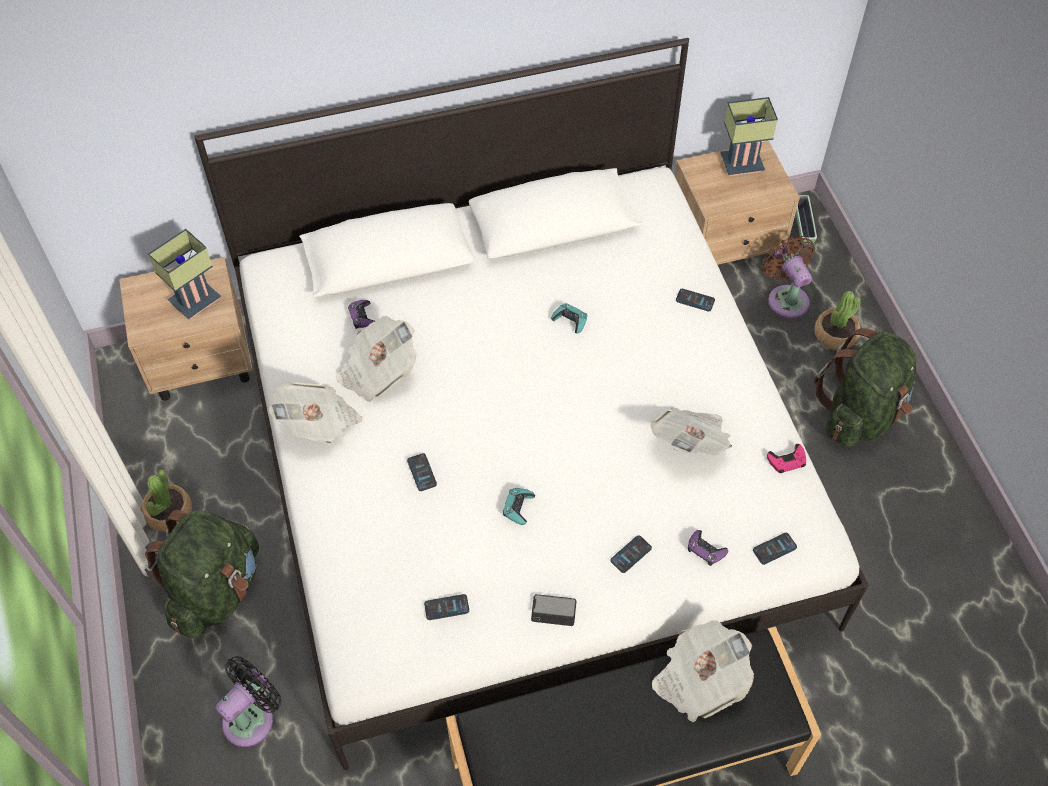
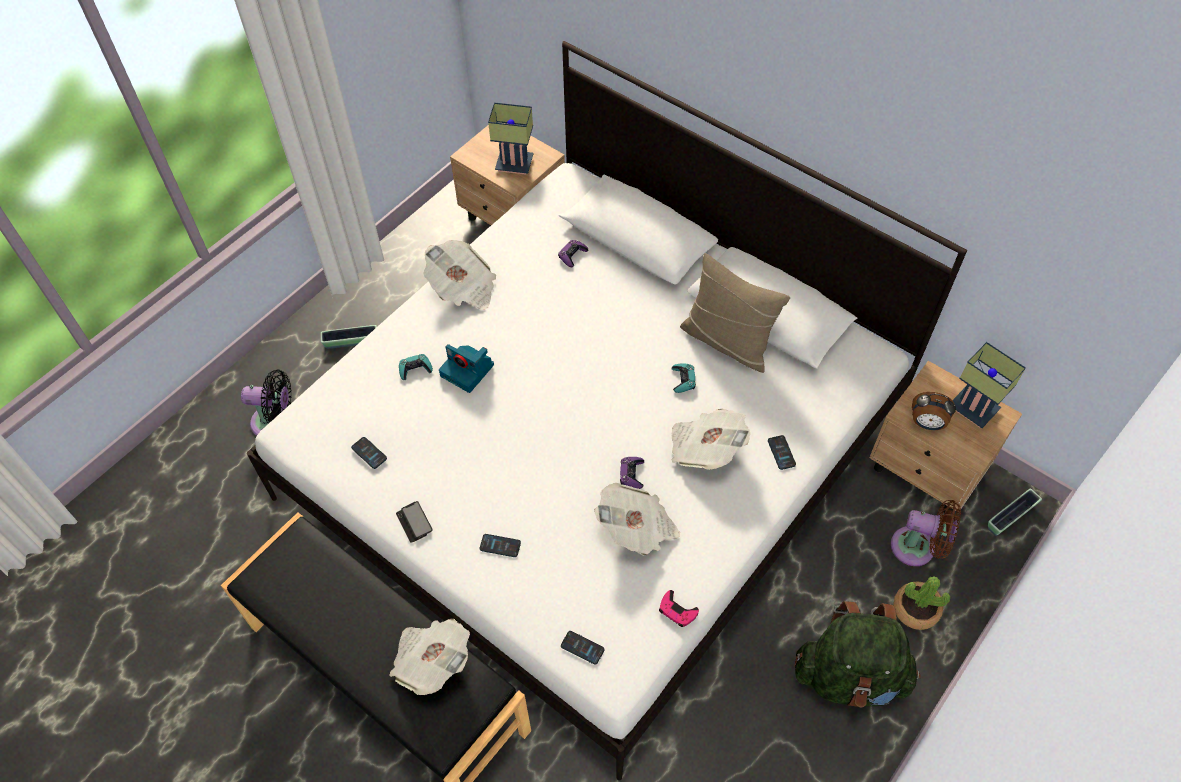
camera: 55 degrees right, 0 degrees up
(169, 512) = (389, 279): potted plant -> none
(216, 590) = (351, 342): green backpack -> planter
(378, 371) = (533, 293): newspaper -> newspaper (705, 448)
(422, 472) = (468, 370): phone -> camera
(518, 507) = (484, 447): turquoise game controller -> turquoise game controller (415, 369)
(558, 266) = (727, 341): none -> beige pillow
(705, 550) = (543, 596): purple game controller -> purple game controller (632, 474)
(732, 199) = (926, 424): none -> alarm clock
(786, 298) = (917, 548): brown fan -> brown fan turned 75 degrees clockwise

